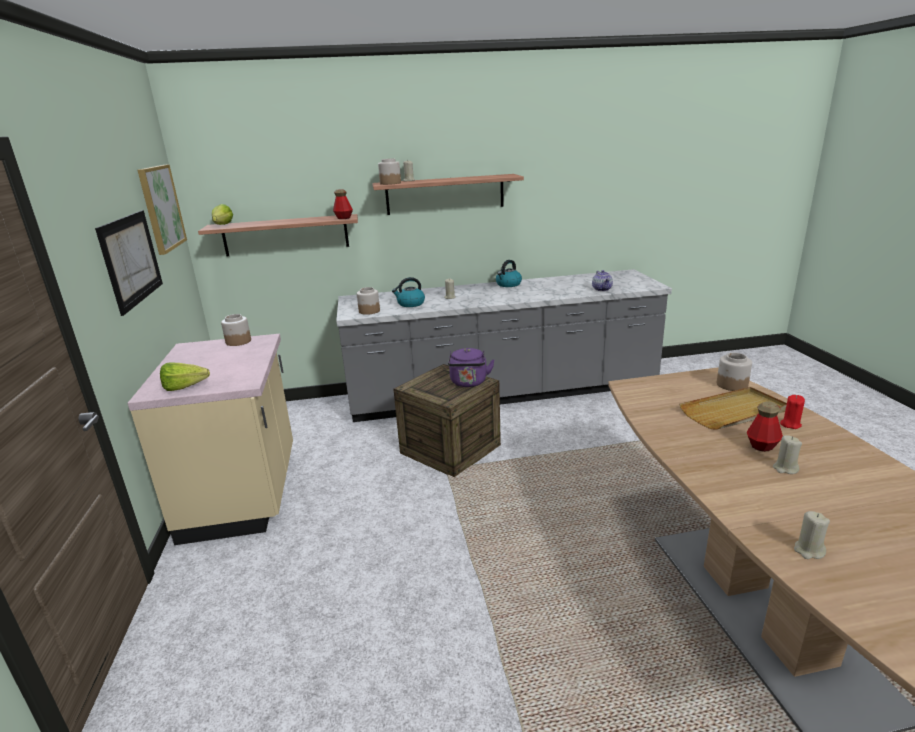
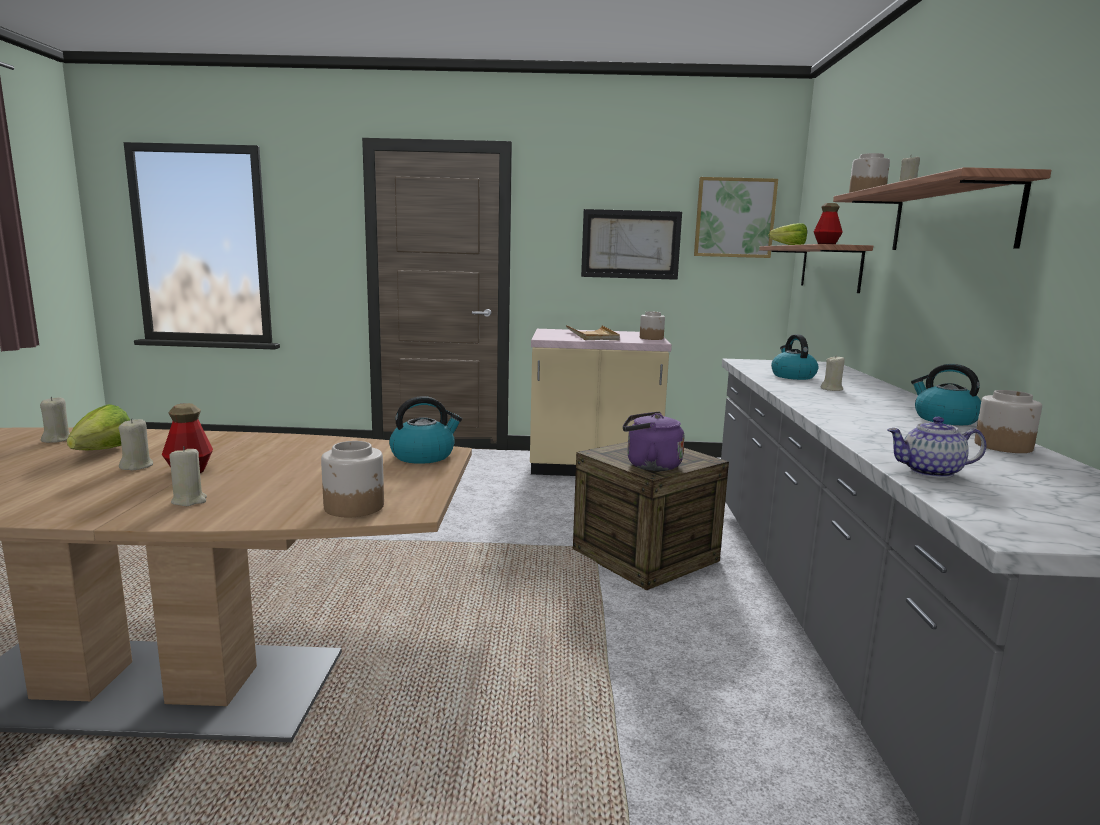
camera: 100 degrees right, 10 degrees down
(188, 387) = (550, 333): lettuce -> lettuce (96, 454)
(369, 311) = (758, 365): jar -> jar (1003, 446)
(641, 388) = (423, 456): none -> kettle
(734, 412) = (279, 482): beige tray -> beige tray (592, 336)
(790, 424) = (189, 500): red candle -> beige candle

